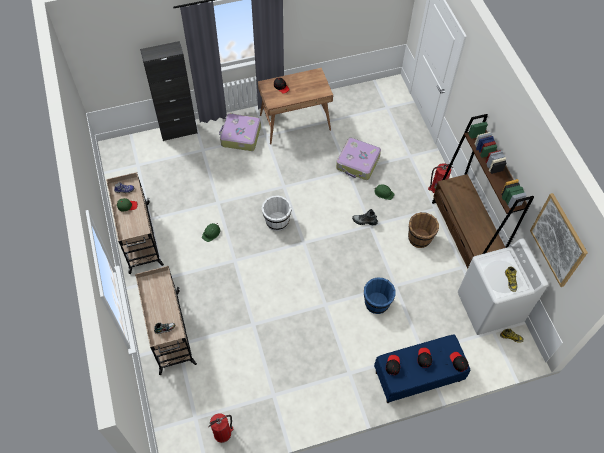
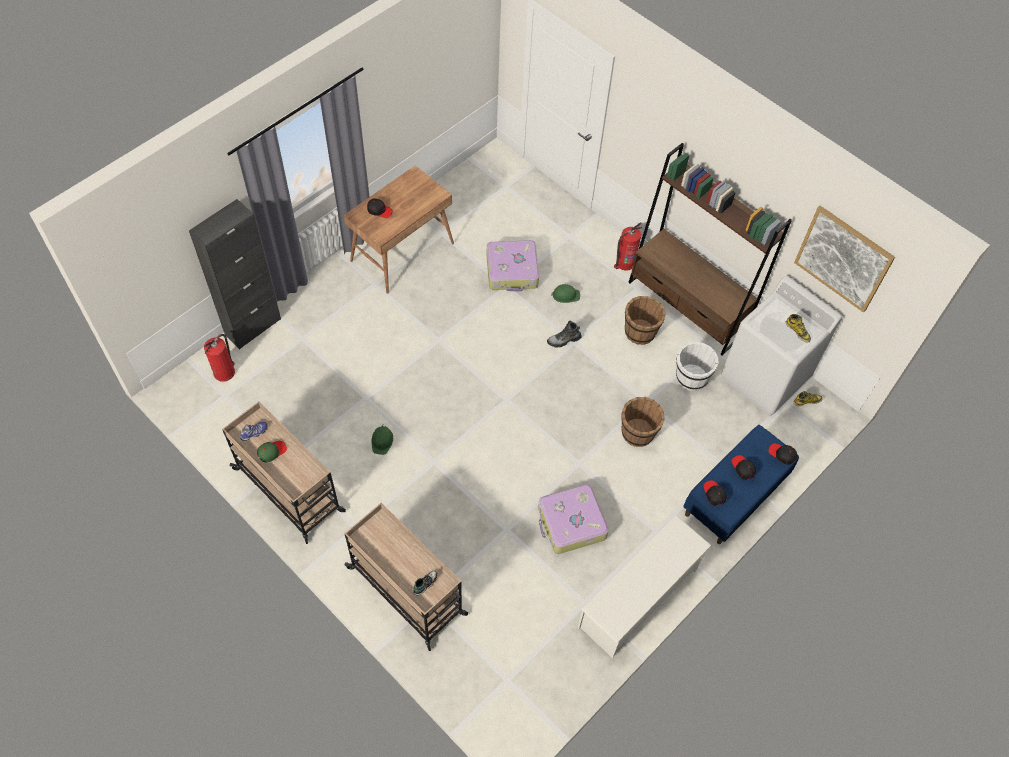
camera: 30 degrees left, 0 degrees up
(223, 433) = (553, 680): fire extinguisher -> fire extinguisher (225, 372)
(240, 136) = (341, 299): suitcase -> suitcase (571, 523)
(277, 221) = (457, 388): white bucket -> white bucket (691, 378)
(309, 410) = (638, 599): none -> white shoe rack
(376, 303) = (638, 433): blue bucket -> brown bucket

